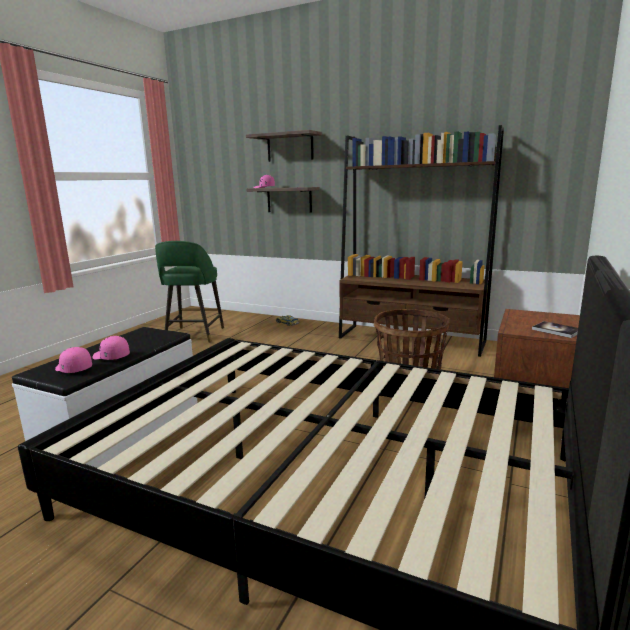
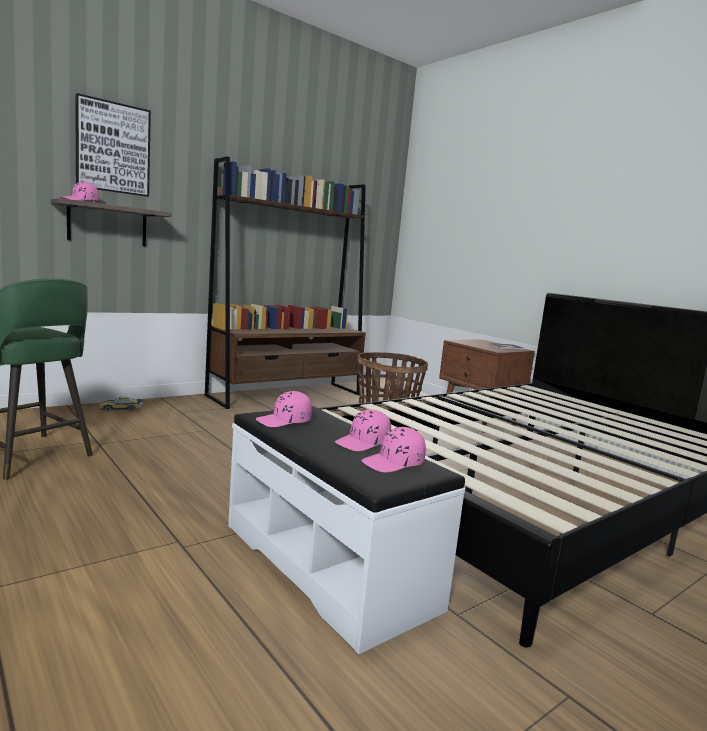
camera: 65 degrees left, 5 degrees down
(136, 335) = (284, 421): none -> pink cap
(290, 147) = (113, 148): shelf -> picture

